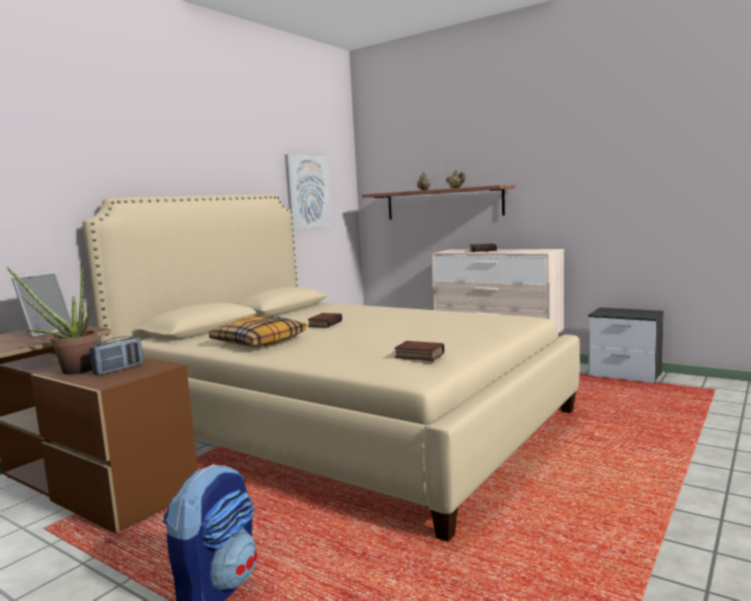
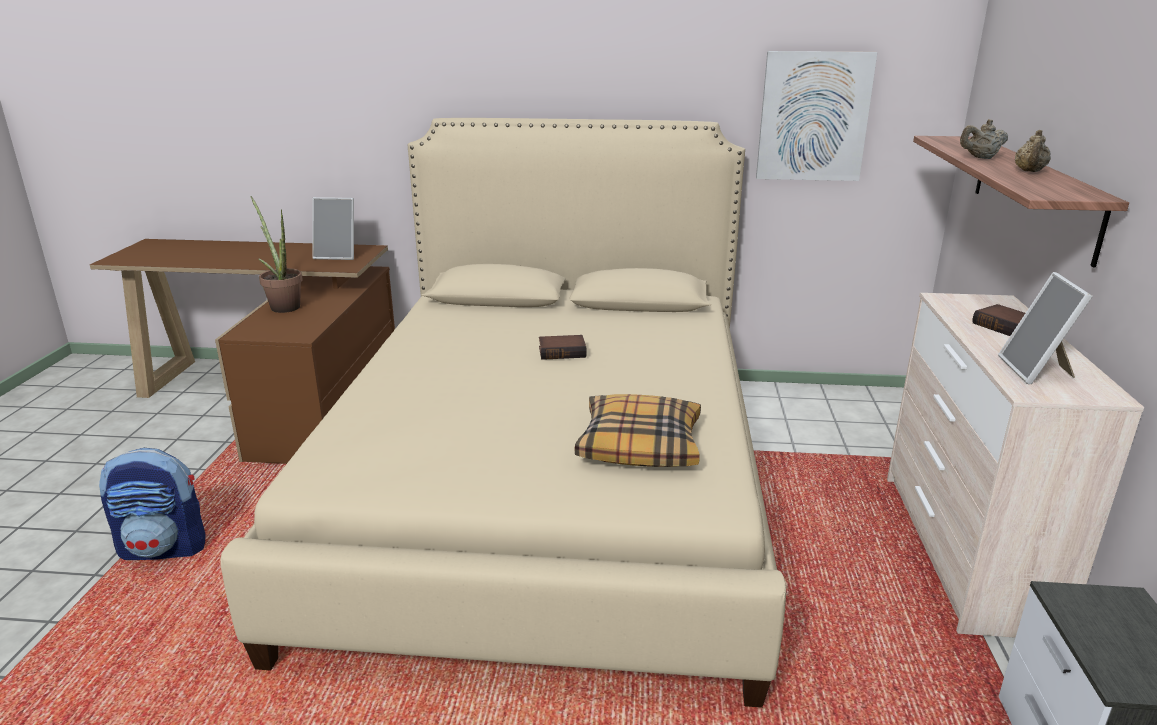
camera: 60 degrees right, 15 degrees up
(119, 369) = (288, 322): radio -> none
(258, 342) = (448, 344): pillow -> pillow (640, 444)
(418, 356) = (388, 458): book -> none
(526, 251) = (1036, 371): none -> picture frame

